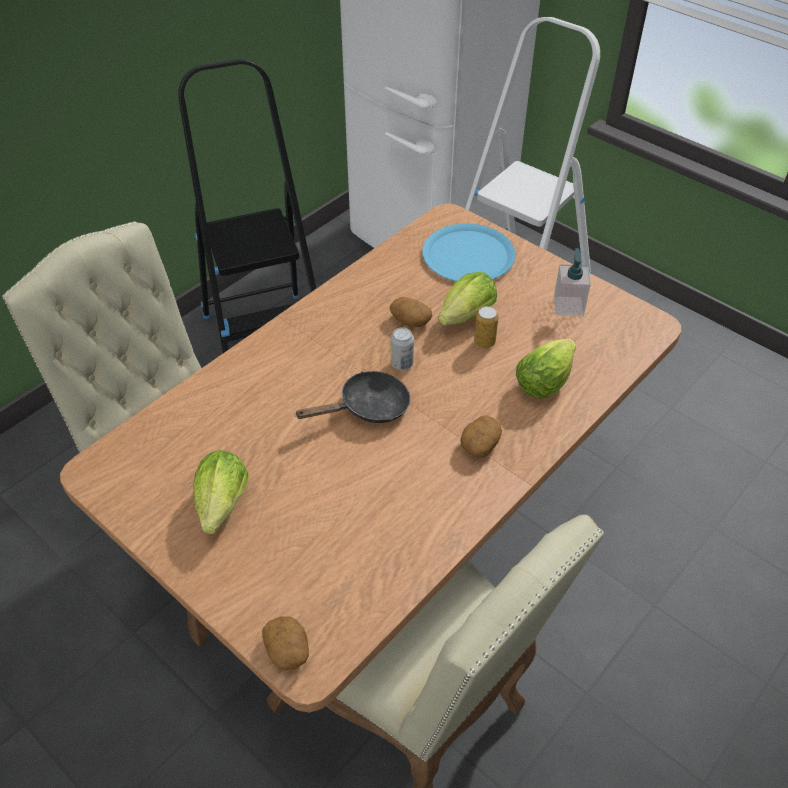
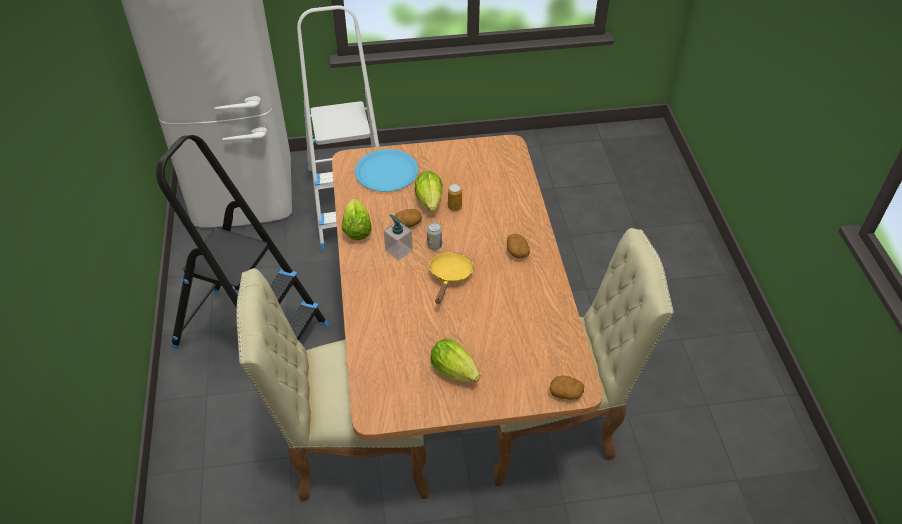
camera: 50 degrees left, 0 degrees up
(368, 407) = (450, 277): black frying pan -> yellow frying pan
(546, 380) = (503, 202): lettuce -> lettuce (356, 228)
(568, 306) = (465, 162): soap dispenser -> soap dispenser (398, 250)

